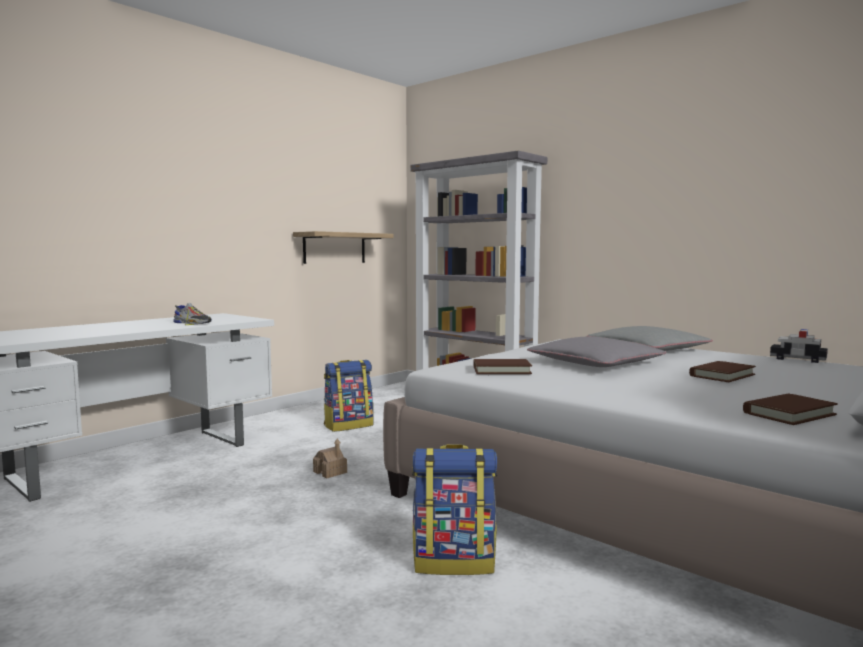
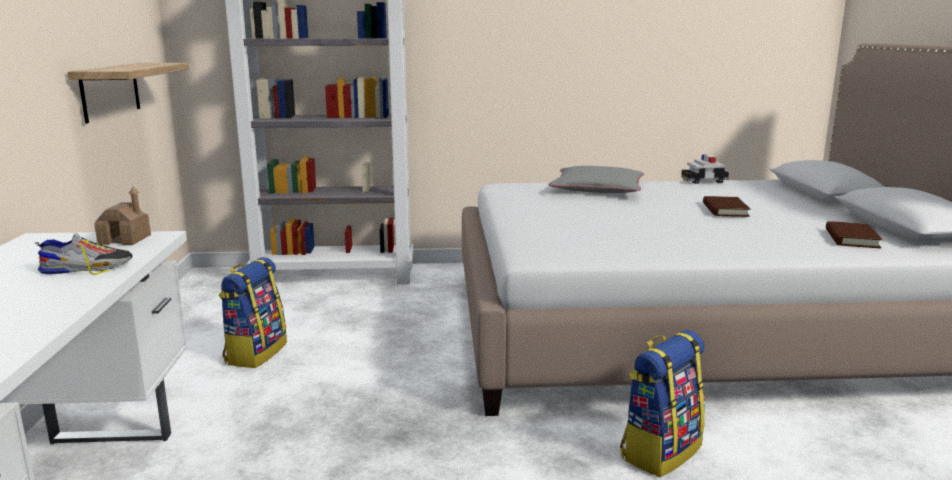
camera: 45 degrees left, 10 degrees up
(330, 472) = (369, 420): toy house -> toy house (125, 239)
(501, 370) = (589, 244): brown book -> none
(595, 363) = (617, 216): grey pillow -> none

